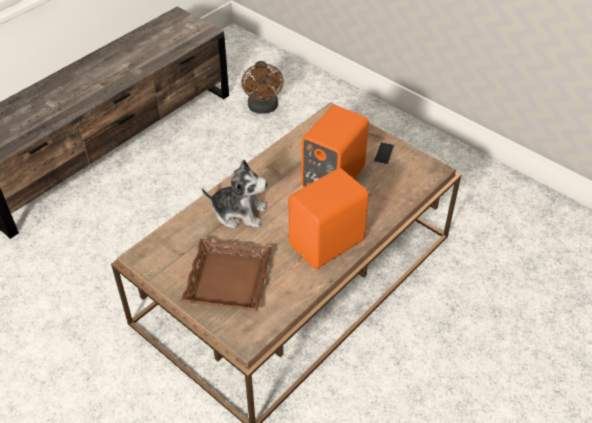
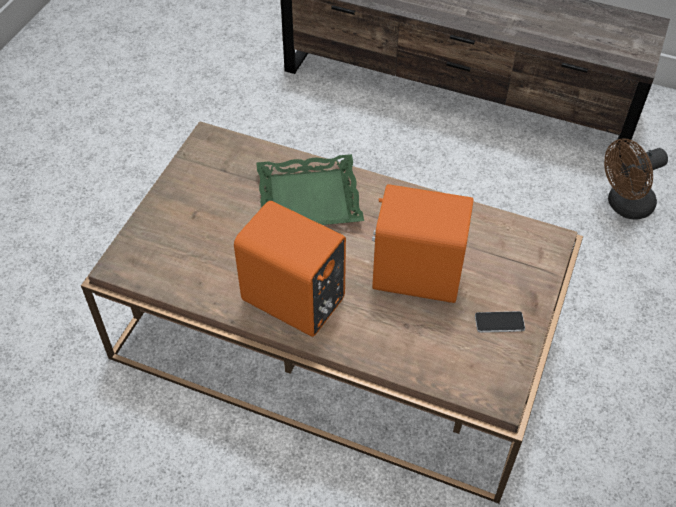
camera: 70 degrees right, 5 degrees up
(229, 280) = (198, 223): brown tray -> none
(239, 213) = (309, 199): plush toy -> green tray

